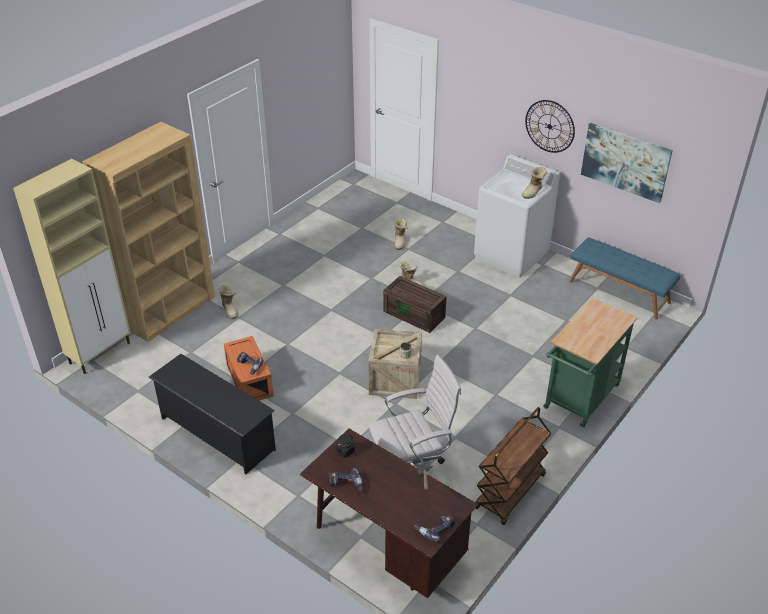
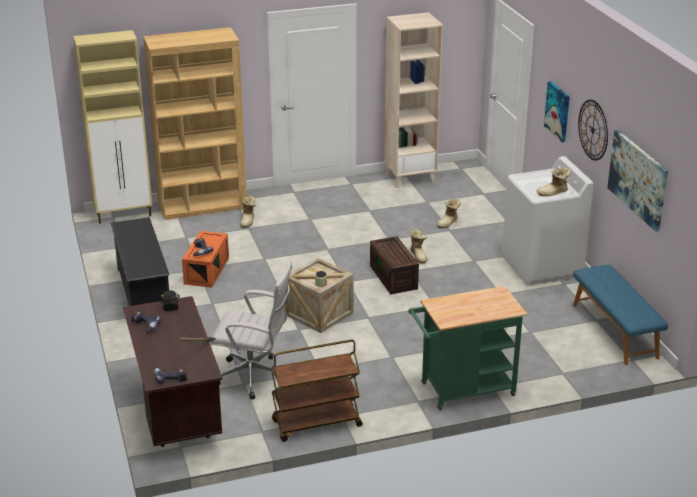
camera: 35 degrees right, 10 degrees down
(322, 208) = (410, 178): none -> beige bookcase
(489, 115) = (558, 111): none -> picture

